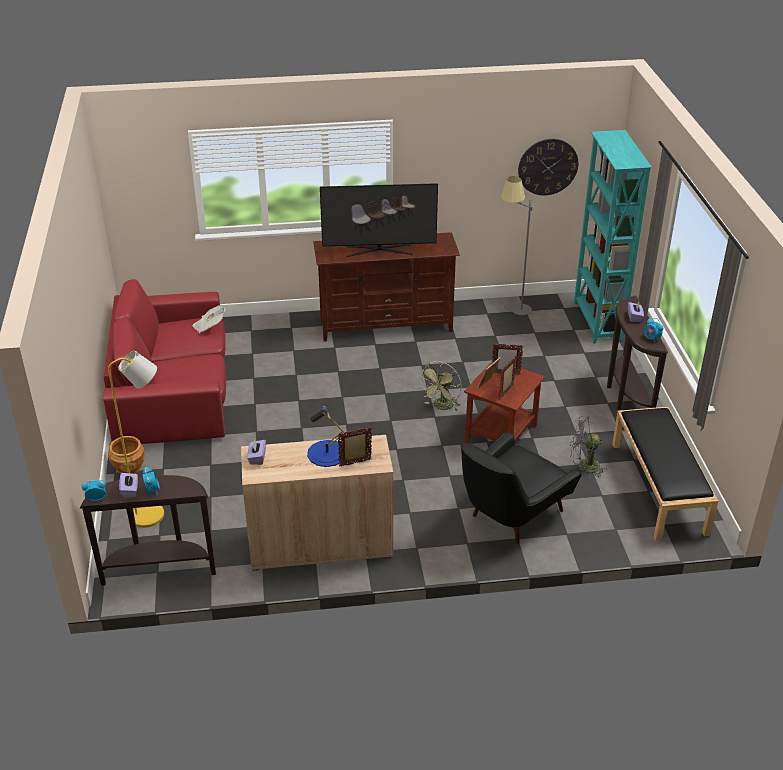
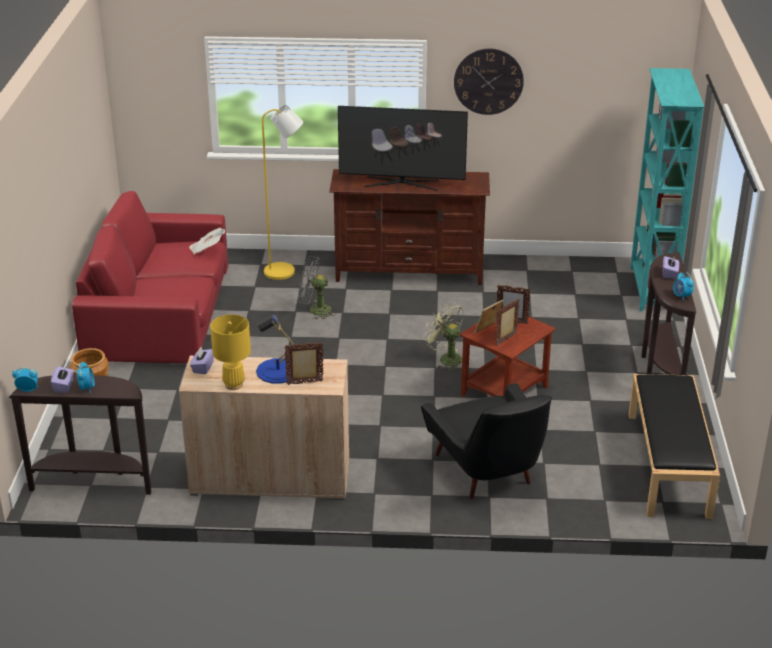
camera: 10 degrees right, 5 degrees down
(154, 515) = (103, 431): yellow floor lamp -> yellow floor lamp (285, 272)
(291, 472) = (233, 385): none -> yellow table lamp
(441, 407) = (446, 358): green fan -> green fan turned 90 degrees clockwise
(510, 516) = (488, 474): black armchair -> black armchair turned 75 degrees counterclockwise
(512, 311) = (556, 270): grey floor lamp -> none
(548, 167) = (602, 106): wall clock -> wall clock (488, 81)
(583, 467) = (588, 434): grey fan -> grey fan (314, 310)

